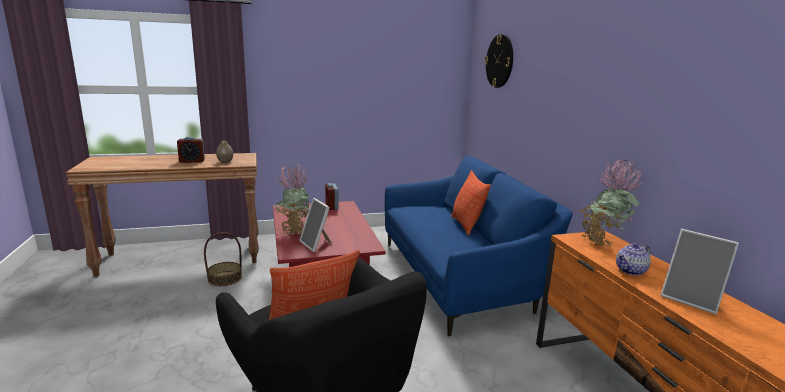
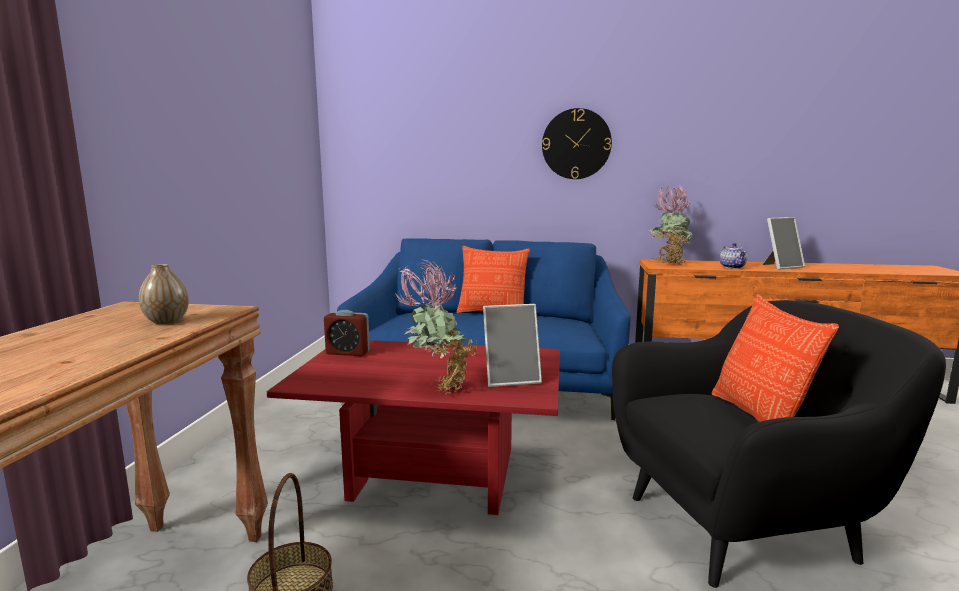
camera: 65 degrees left, 5 degrees down
(192, 161) = (78, 346): alarm clock -> none
(499, 61) = (404, 112): wall clock -> wall clock (576, 144)

